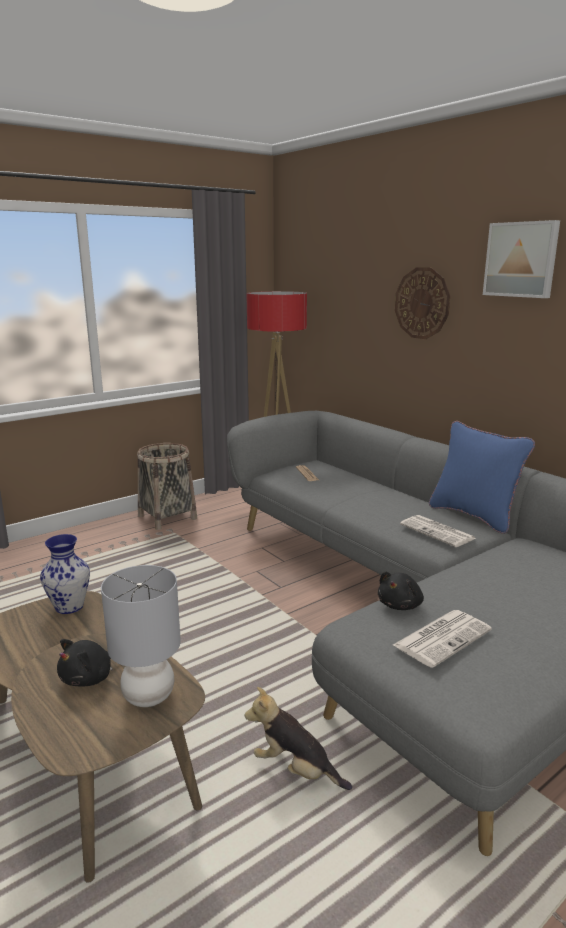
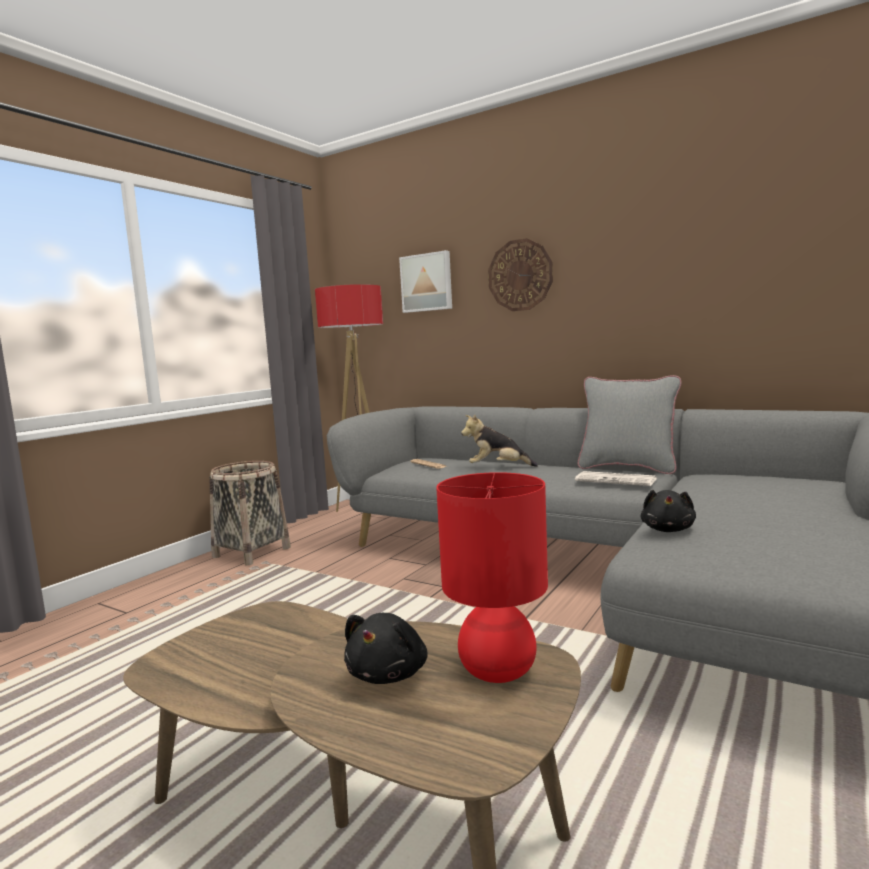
camera: 20 degrees left, 10 degrees down
(69, 607) = (255, 622): vase -> none
(149, 697) = (498, 671): grey table lamp -> red table lamp
(295, 769) = (636, 753): plush toy -> plush toy (498, 468)
(442, 637) = (750, 540): newspaper -> none
(474, 516) = (628, 468): blue pillow -> grey pillow
(521, 259) = (626, 214): picture -> picture (427, 282)

